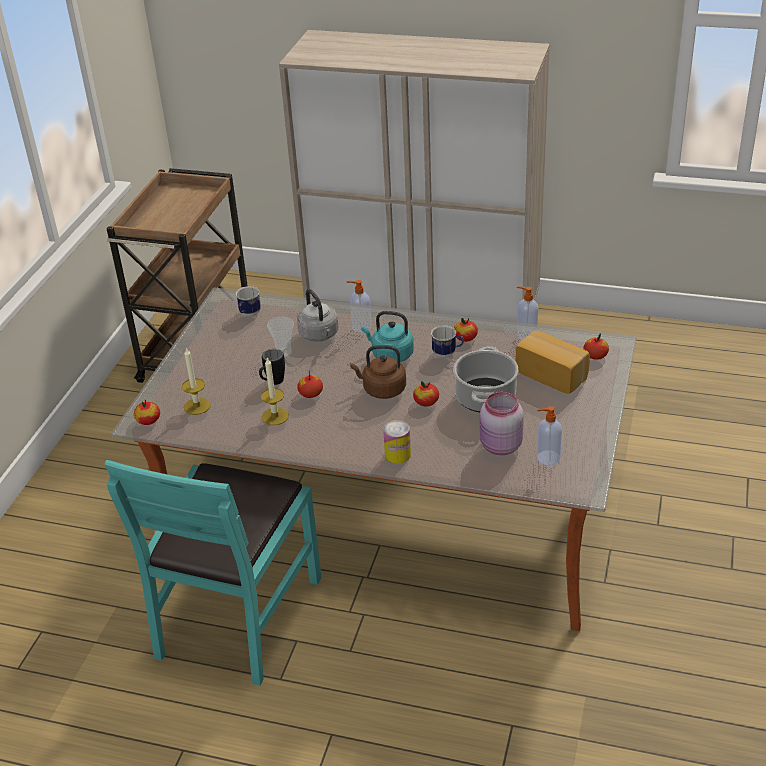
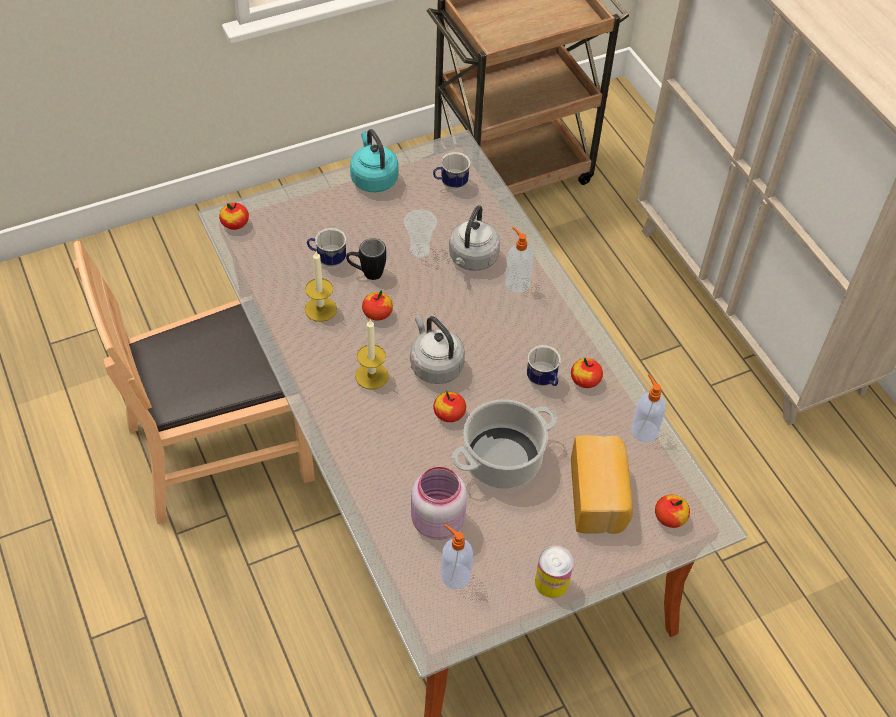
camera: 45 degrees right, 15 degrees up
(197, 406) = (284, 242): candle -> candle (371, 376)
(237, 615) = (220, 449): turquoise chair -> brown chair
(238, 394) = (327, 260): none -> mug
(382, 390) = (435, 365): brown kettle -> grey kettle
(390, 355) = (496, 335): turquoise kettle -> turquoise kettle (373, 178)
(397, 455) = (349, 442): can -> can (551, 582)

